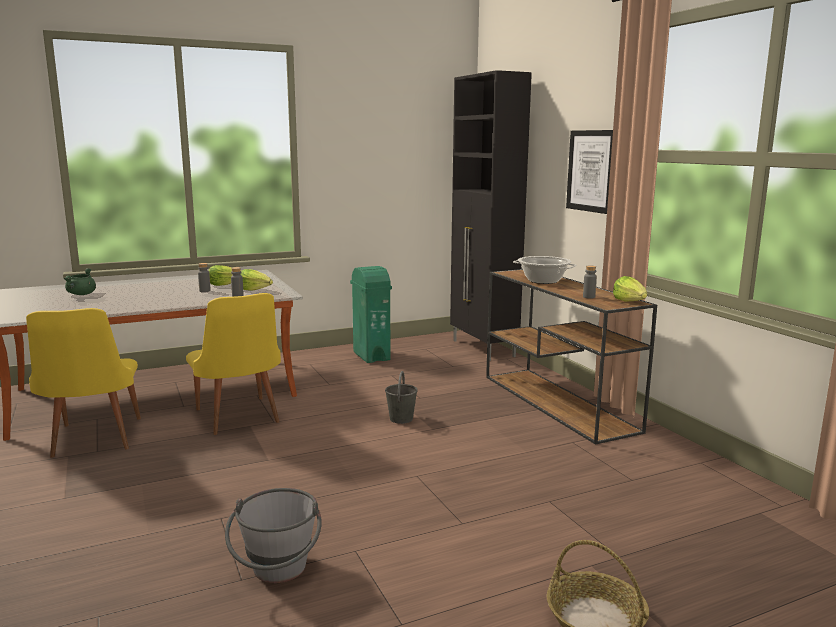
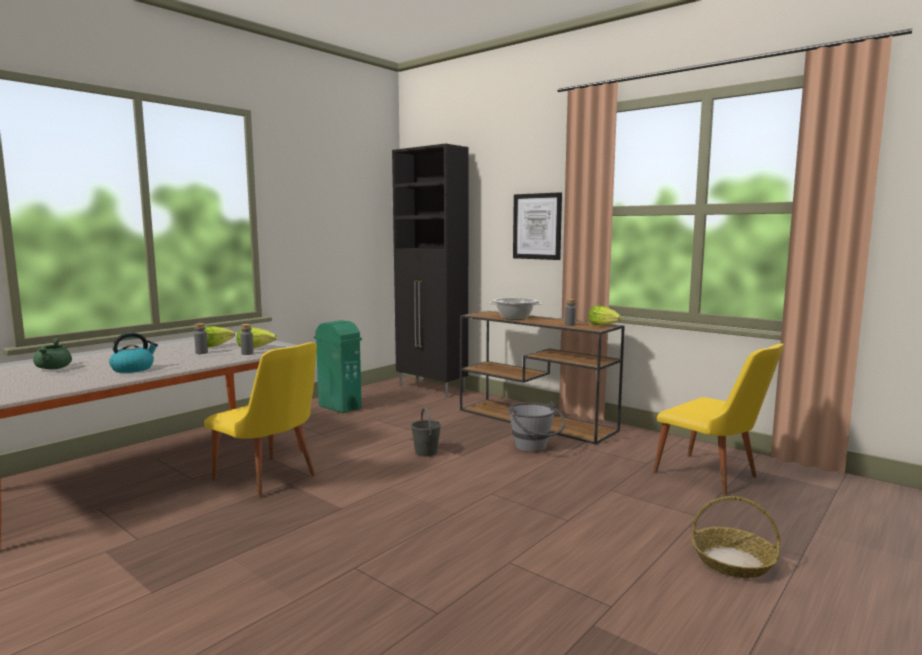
camera: 25 degrees left, 5 degrees down
(93, 441) = (120, 531): yellow chair -> yellow chair (714, 477)
(131, 301) = (133, 369): none -> kettle
(278, 574) = (466, 599): grey bucket -> grey bucket (534, 449)

